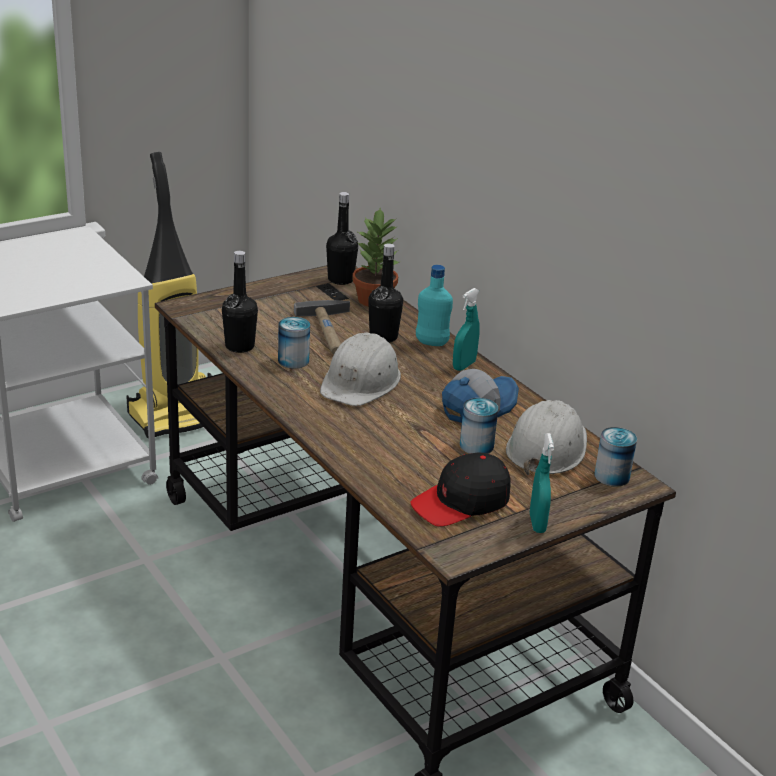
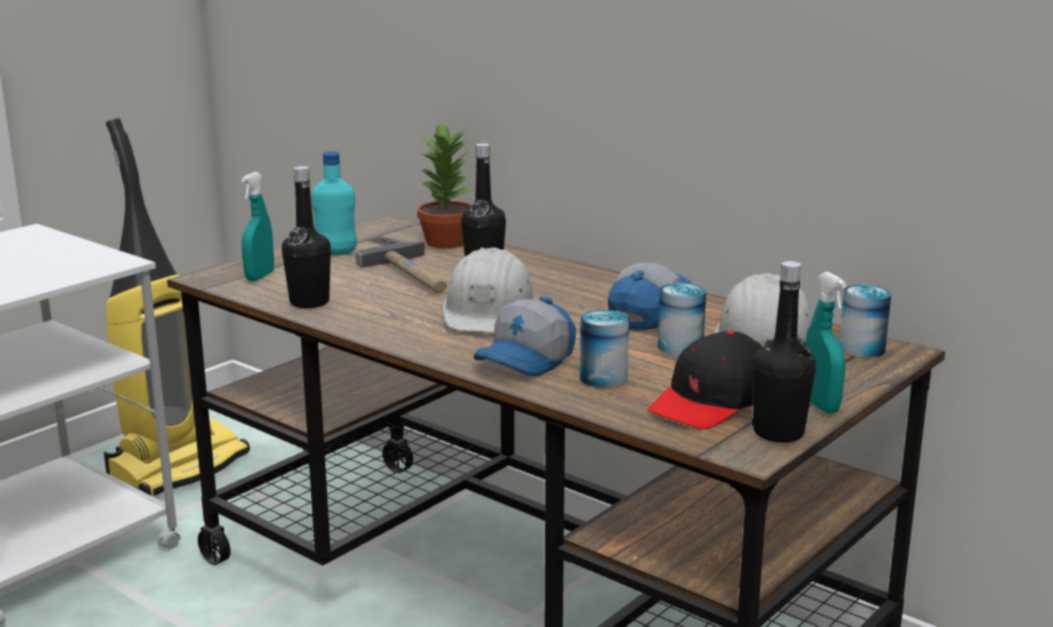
camera: 15 degrees left, 10 degrees down
(293, 360) = (389, 305): can -> can (603, 378)
(340, 279) = (392, 230): black bottle -> black bottle (778, 433)
(357, 436) = (527, 361): none -> cap
(431, 343) = (546, 268): turquoise bottle -> turquoise bottle (336, 253)
(464, 365) = (601, 281): turquoise spray bottle -> turquoise spray bottle (260, 276)

